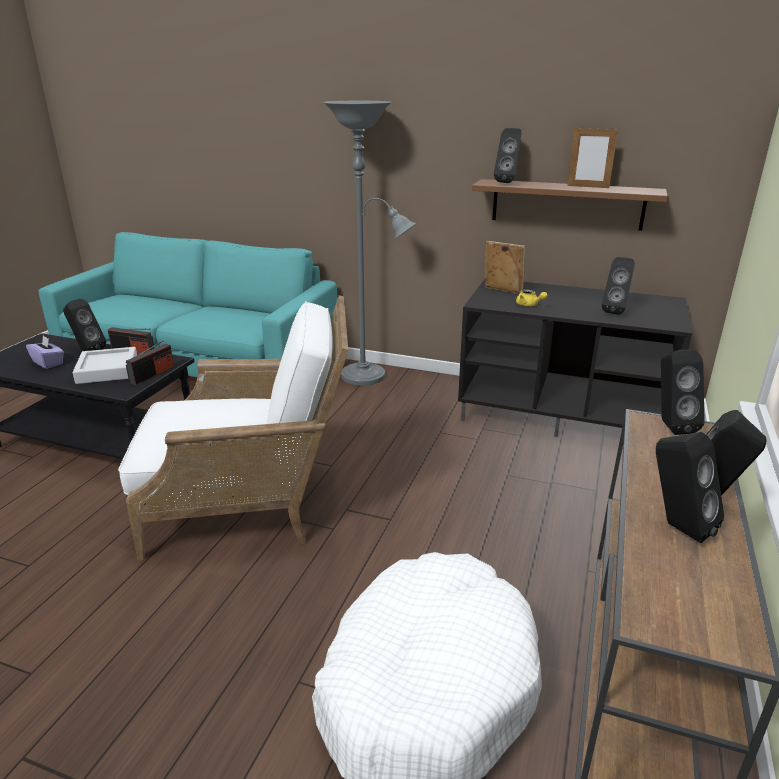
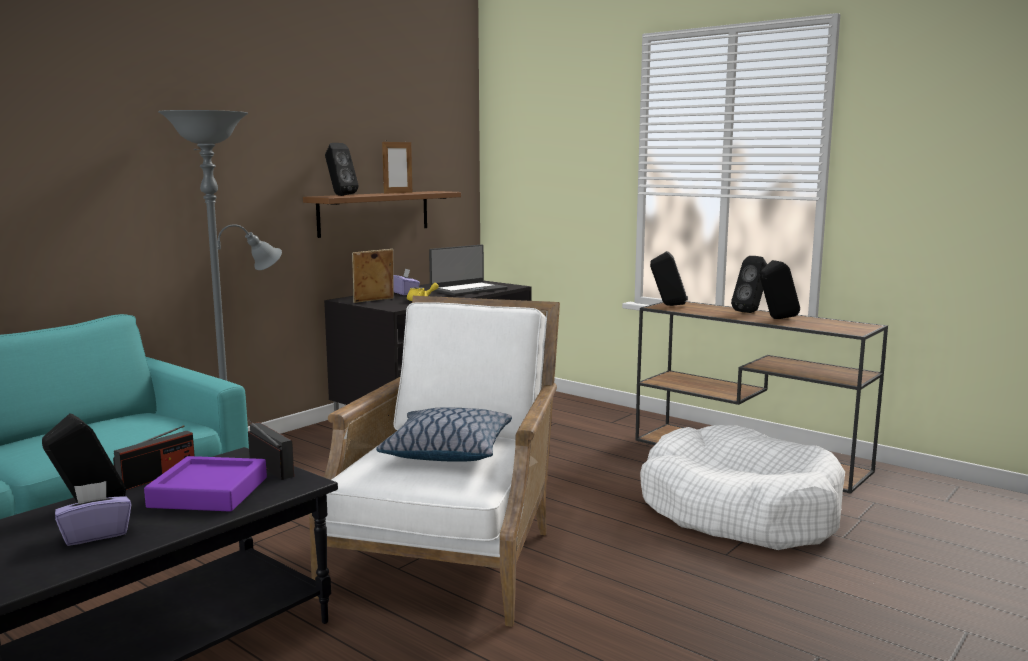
camera: 70 degrees left, 15 degrees down
(107, 370) = (209, 492): grey tray -> purple tray
(213, 424) = (447, 451): none -> pillow
(556, 293) = (405, 293): none -> purple tissue box
(615, 311) = (468, 290): black speaker -> laptop

